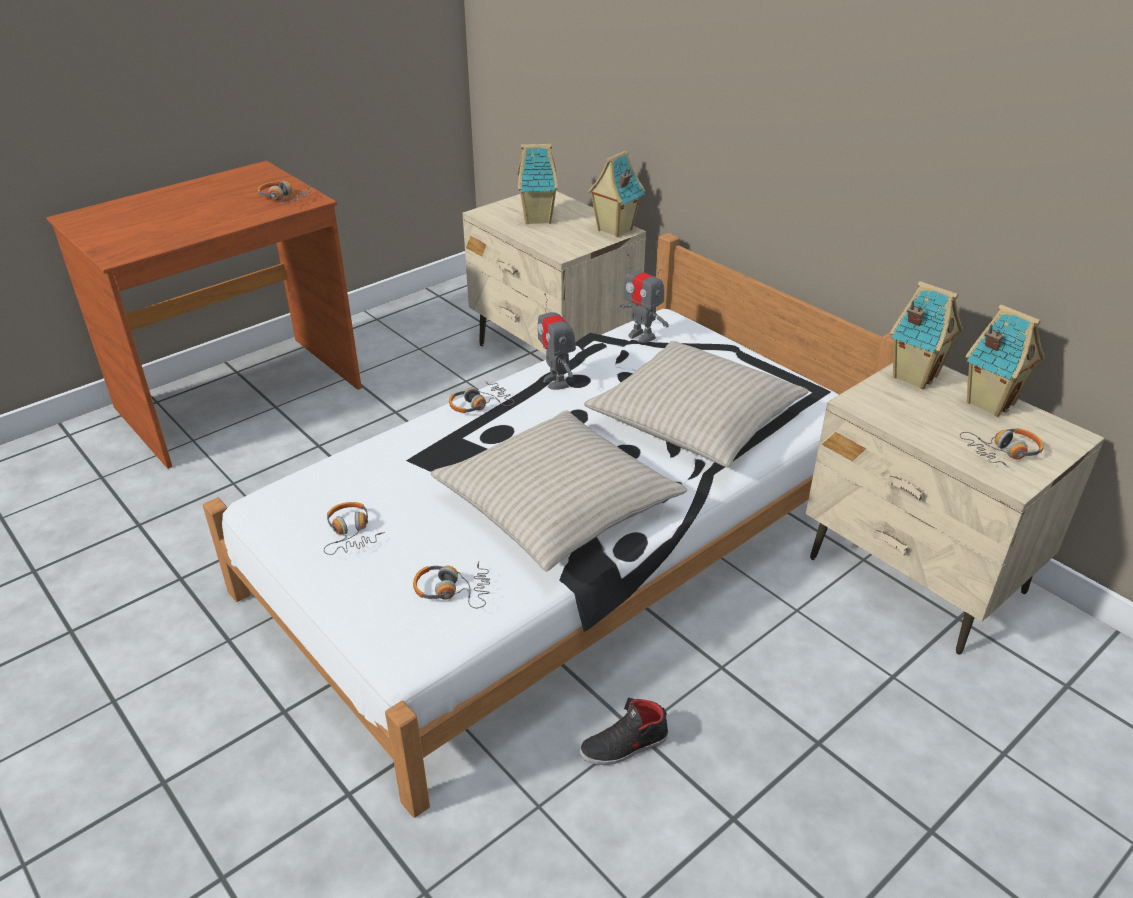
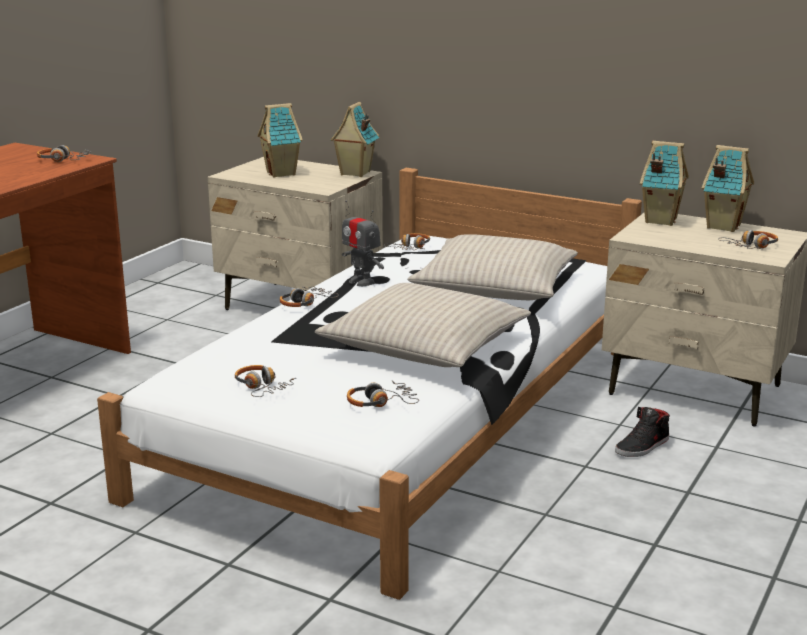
camera: 20 degrees left, 15 degrees down
(624, 746) = (542, 524): black shoe -> black shoe (643, 446)
(641, 336) = (410, 248): toy robot -> headphones

